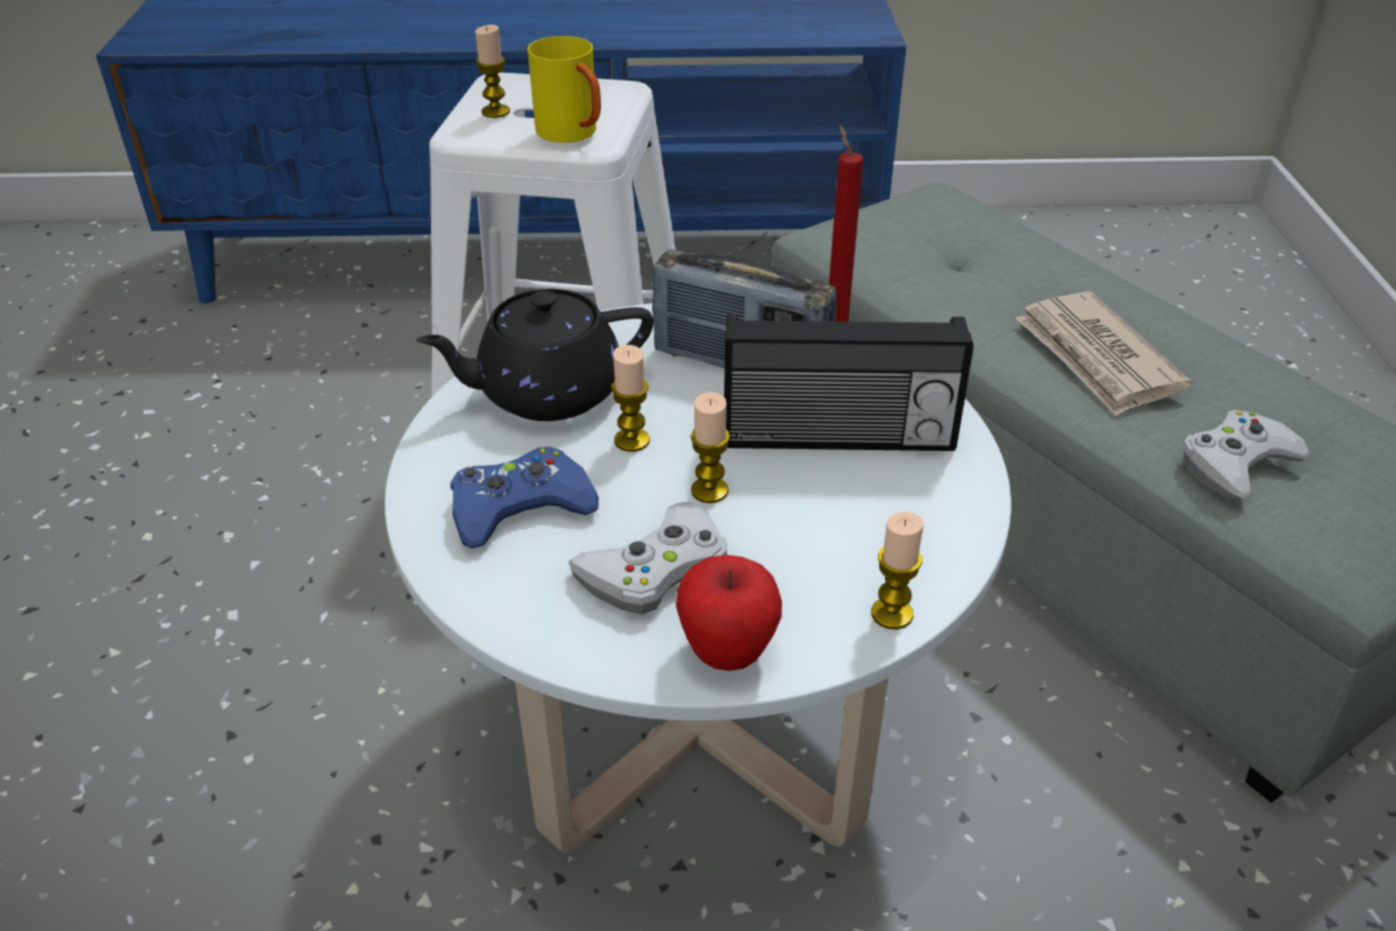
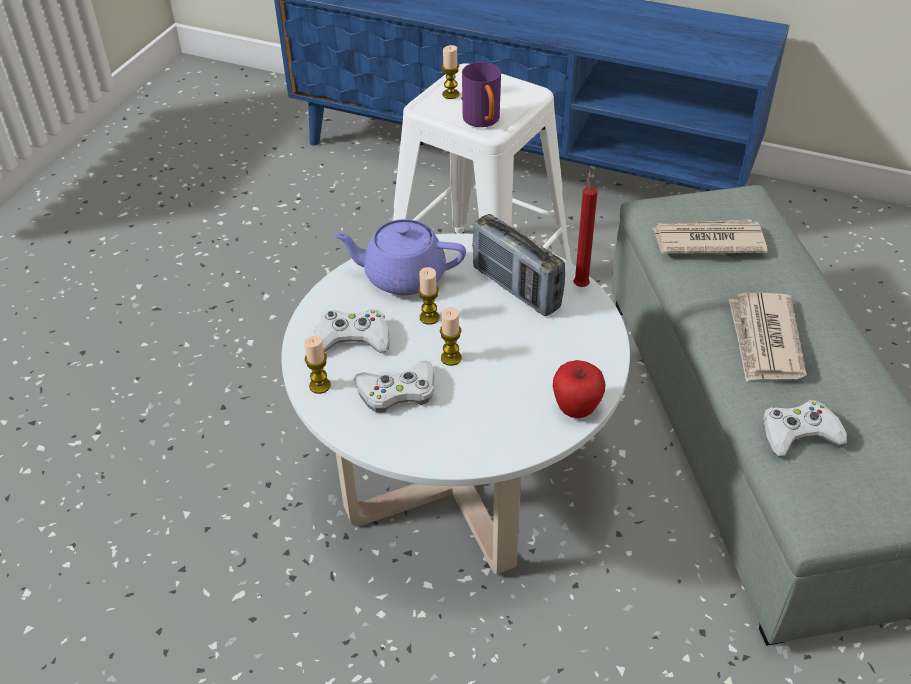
camera: 25 degrees right, 5 degrees up
(520, 507) = (353, 338): blue game controller -> white game controller
(546, 392) = (403, 276): black teapot -> purple teapot
(574, 135) = (483, 122): yellow mug -> purple mug
(727, 652) = (405, 445): apple -> apple (576, 409)
(838, 438) = (538, 349): radio -> none
(892, 614) = (498, 453): candle -> candle (320, 386)
(929, 256) = (707, 241): none -> newspaper

